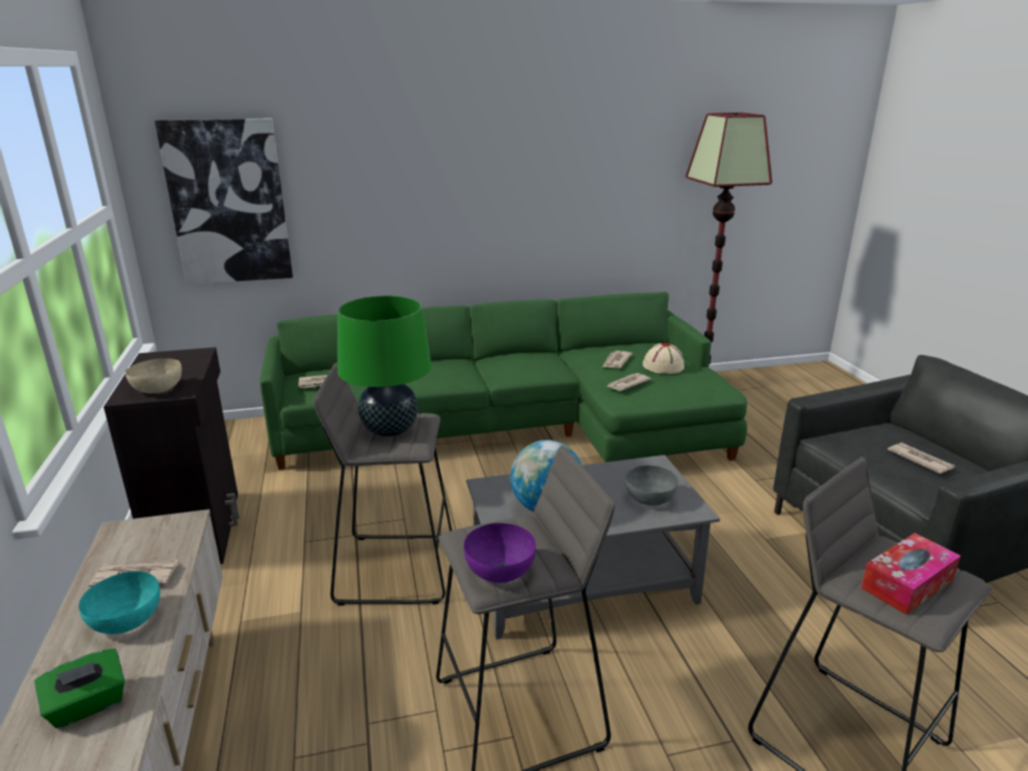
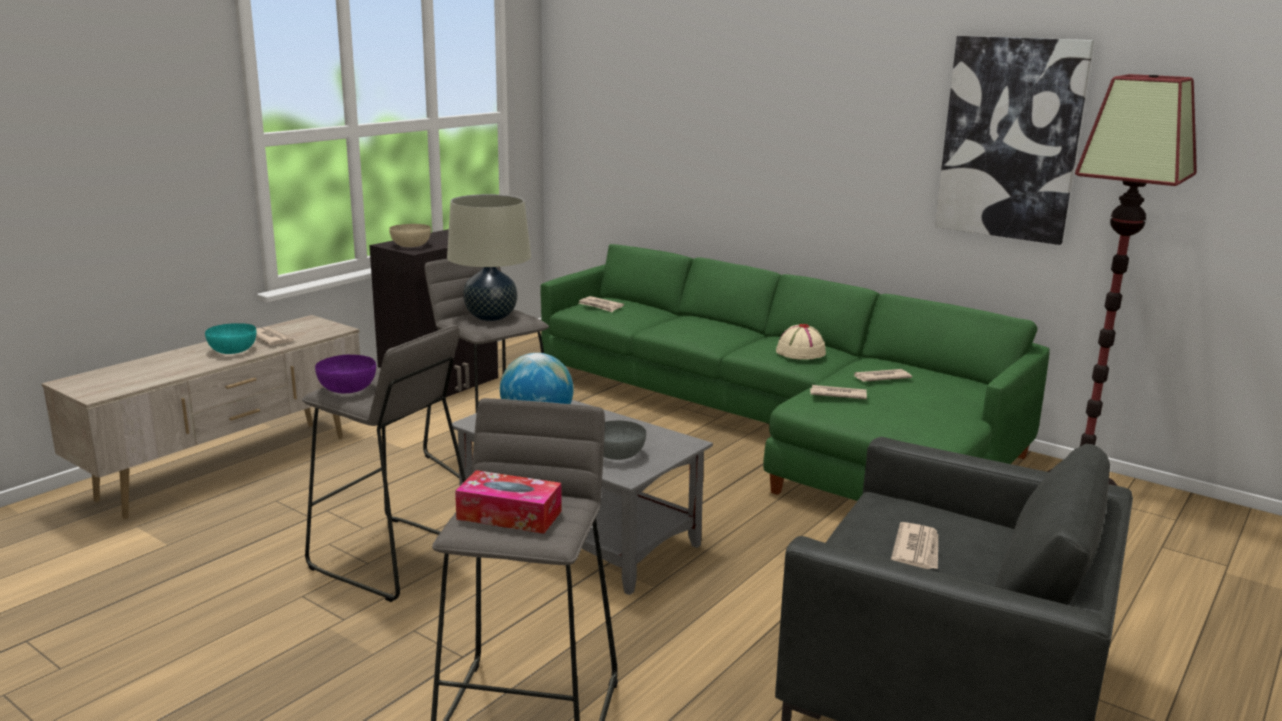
camera: 50 degrees right, 5 degrees down
(88, 705) = (162, 368): green tissue box -> none
(228, 202) = (608, 126): picture -> picture (1010, 139)
(389, 430) = (491, 317): green table lamp -> beige table lamp
(663, 366) = (919, 398): beige hat -> beige hat (800, 352)

